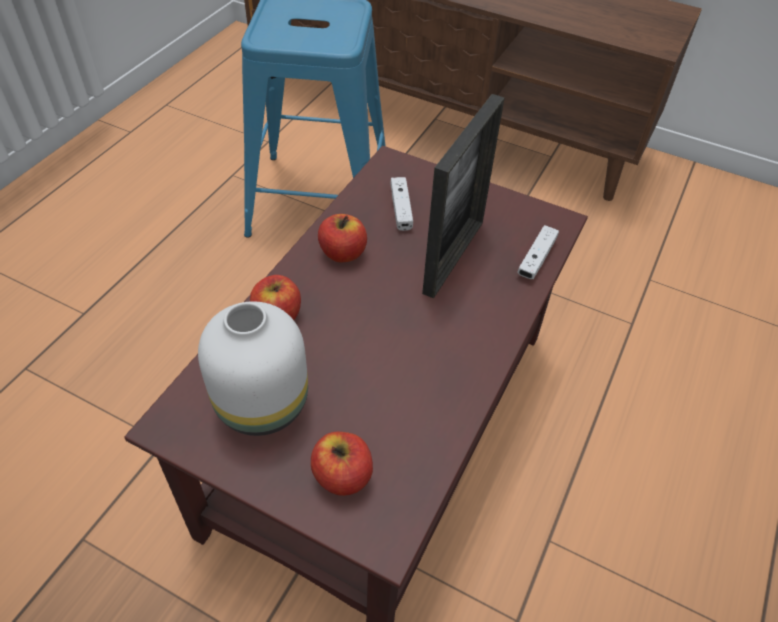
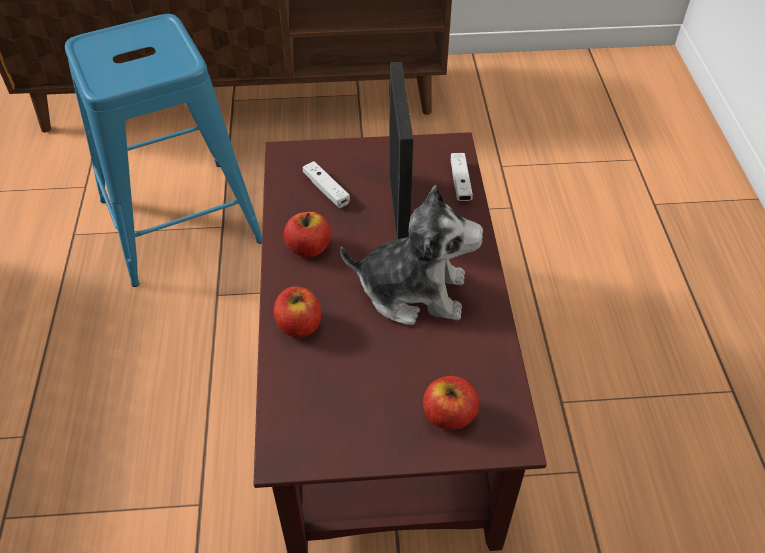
camera: 30 degrees left, 0 degrees up
(265, 402) = (346, 395): white vase -> none
(406, 339) = (413, 291): none -> plush toy

